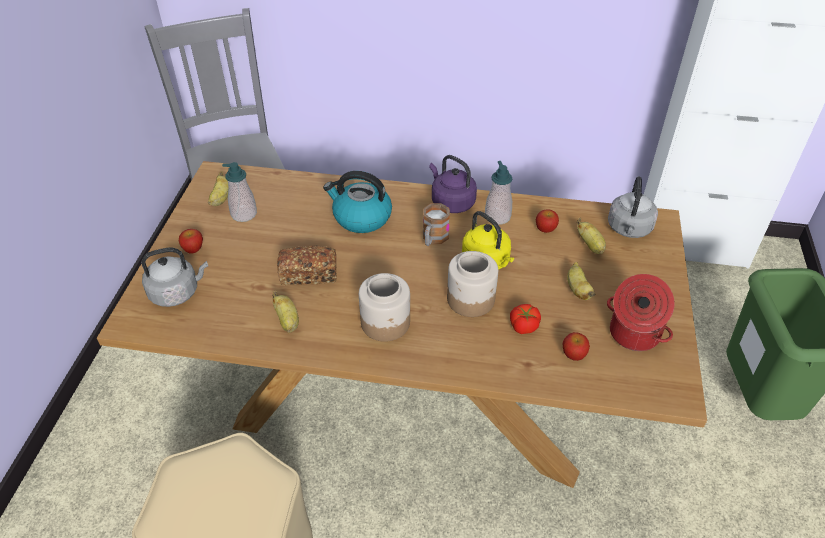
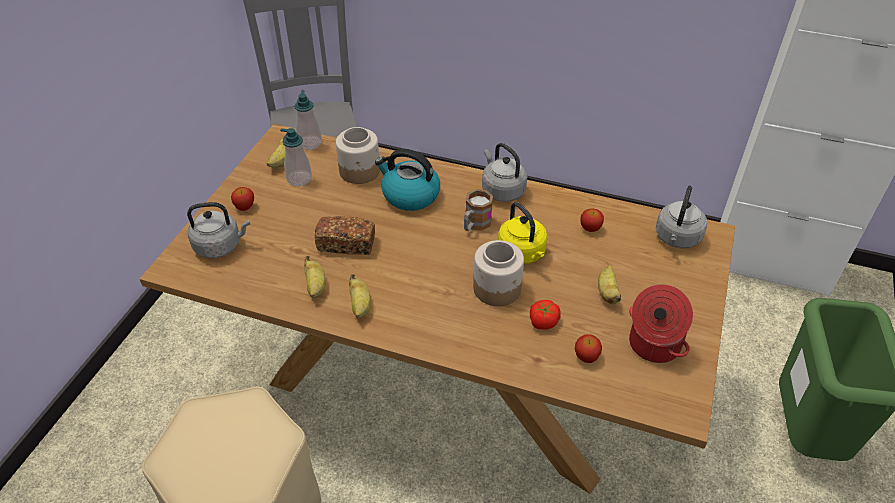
camera: 10 degrees right, 0 degrees up
(386, 323) = (408, 300): jar -> jar (360, 171)
(451, 202) = (501, 190): purple kettle -> grey kettle
(497, 217) = (544, 210): soap dispenser -> soap dispenser (309, 143)
(590, 246) = (632, 250): banana -> banana (360, 306)

